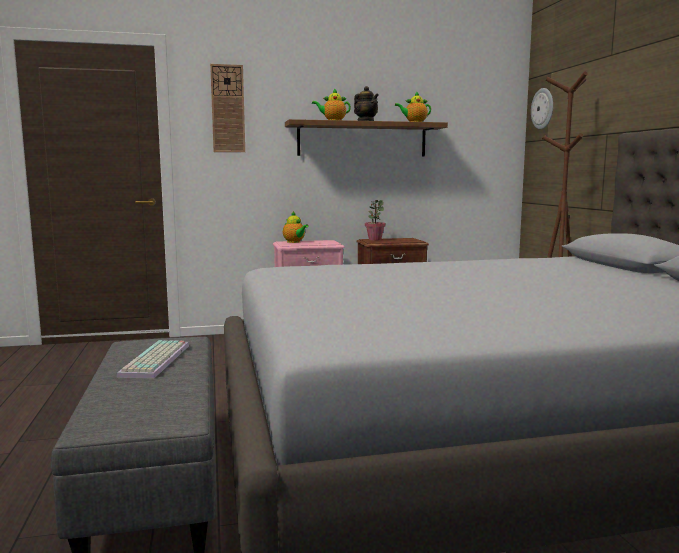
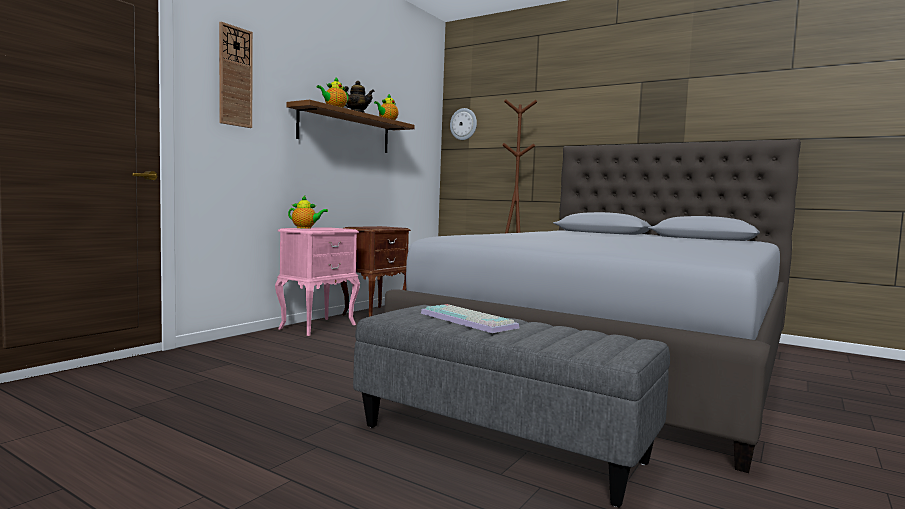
camera: 45 degrees left, 5 degrees down
(374, 239) = (361, 226): potted plant -> none

